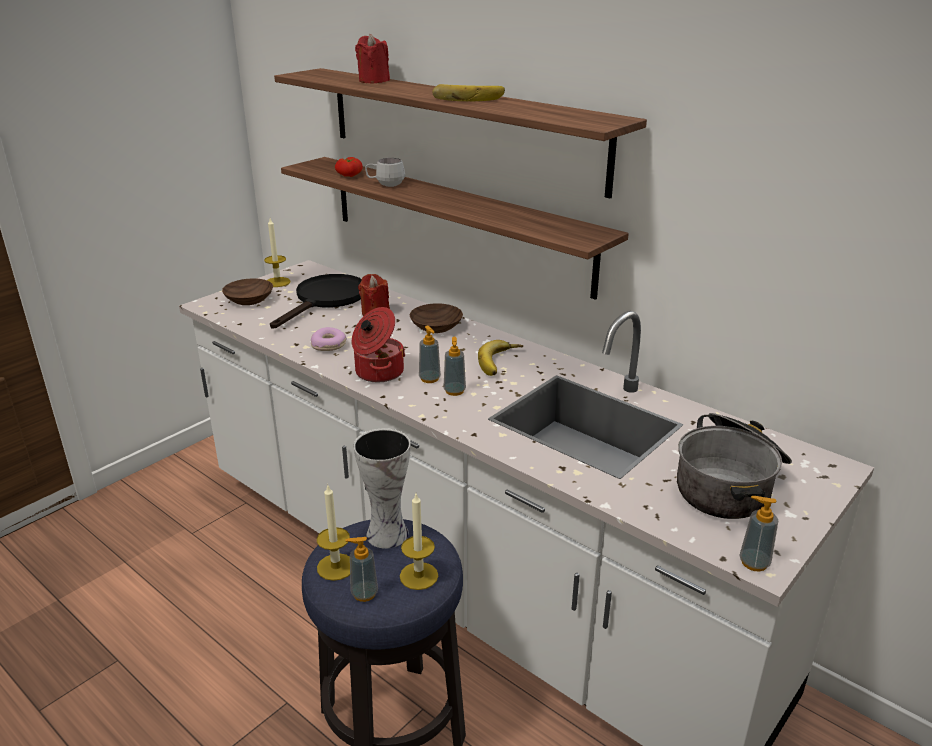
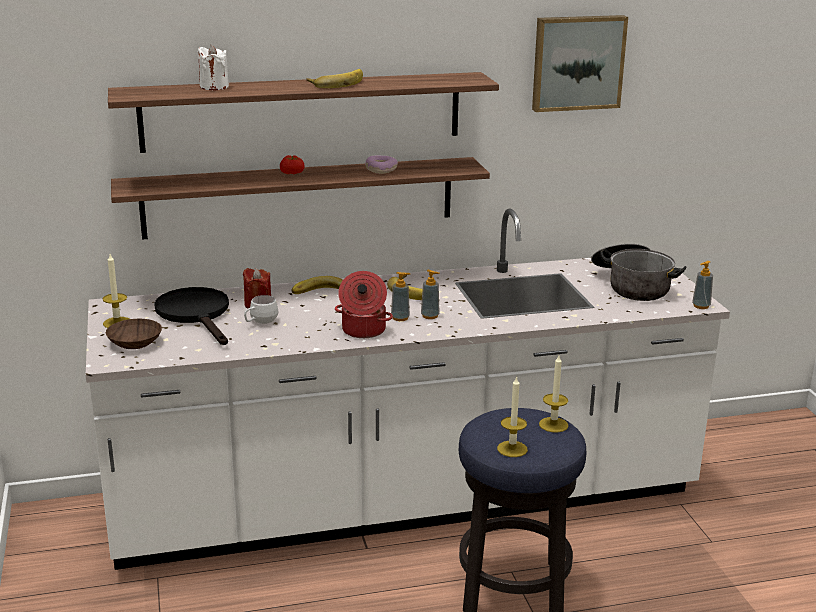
camera: 55 degrees left, 5 degrees down
(329, 345) = (288, 335): donut -> donut (381, 170)
(349, 176) = (195, 183): tomato -> tomato (292, 173)
(364, 593) = (551, 447): soap dispenser -> none
(373, 81) = (214, 87): red candle -> white candle
(385, 184) = (245, 180): white mug -> white mug (260, 323)
(386, 533) = (495, 422): vase -> none
(435, 327) = (321, 293): brown bowl -> banana
(786, 132) = (577, 62): none -> picture

